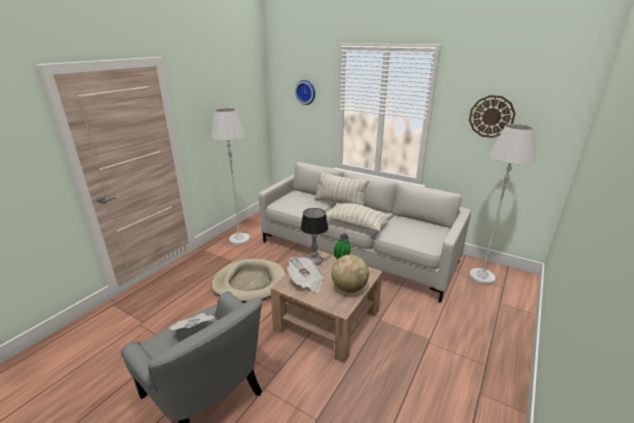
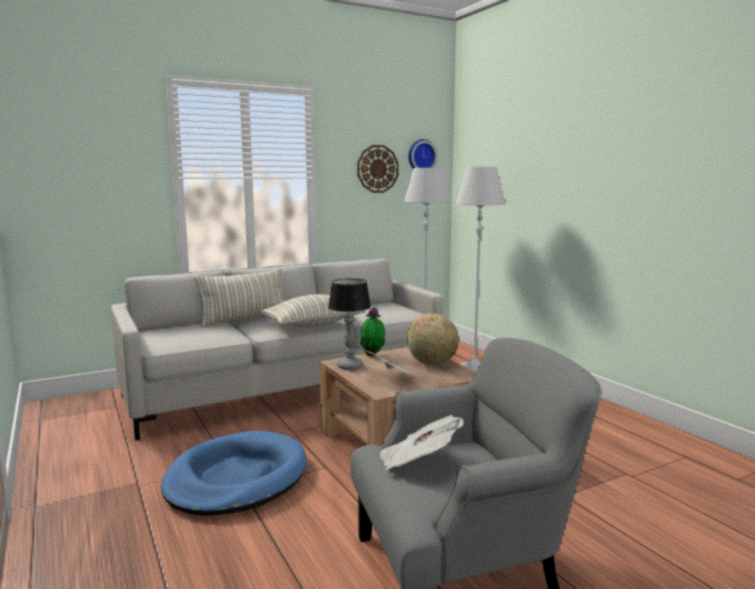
camera: 60 degrees left, 15 degrees down
(239, 239) = (81, 460): white floor lamp -> white floor lamp (474, 369)
(249, 283) = (236, 478): beige dog bed -> blue dog bed
(306, 92) = (100, 156): wall clock -> wall clock (421, 156)

